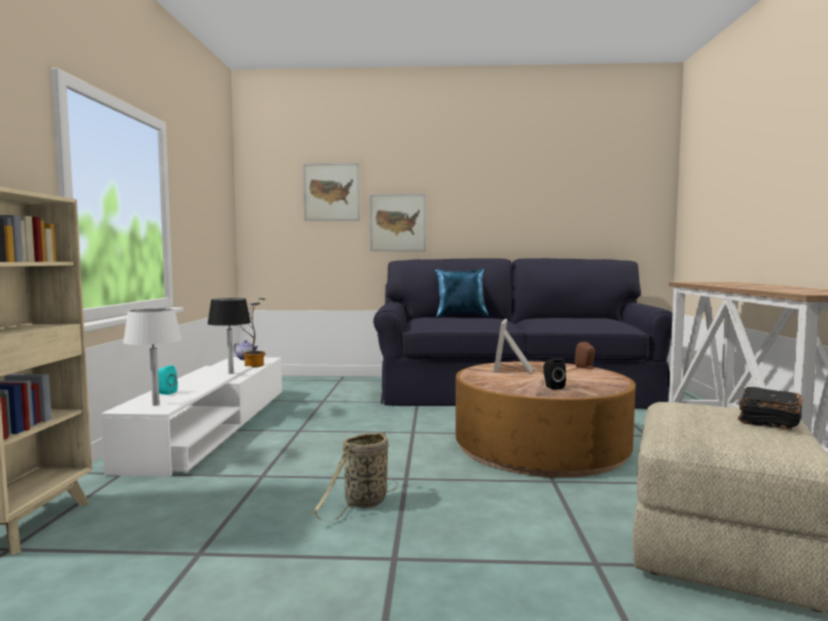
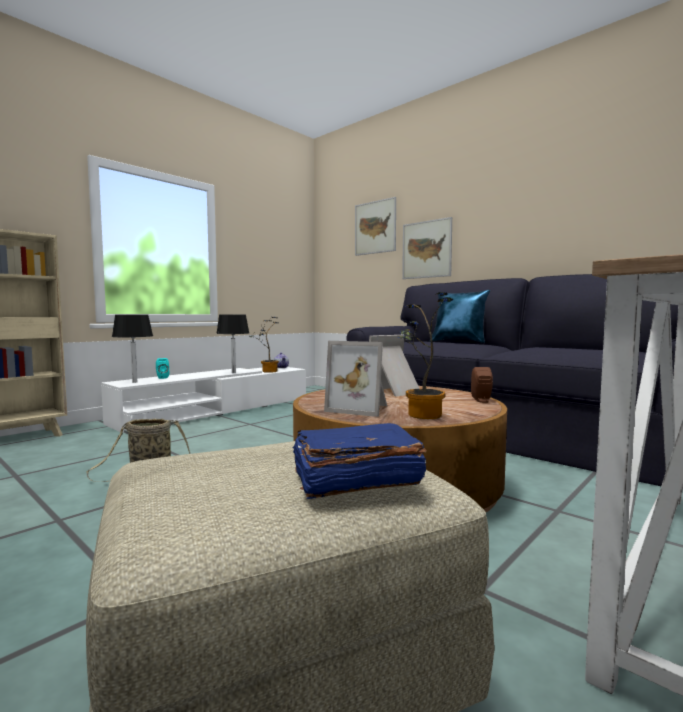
camera: 40 degrees right, 0 degrees up
(156, 404) = (135, 382): white table lamp -> black table lamp
(552, 387) = (360, 408): black speaker -> picture frame
(601, 385) = (421, 416): none -> potted plant
(768, 420) = (354, 481): black book -> blue book

